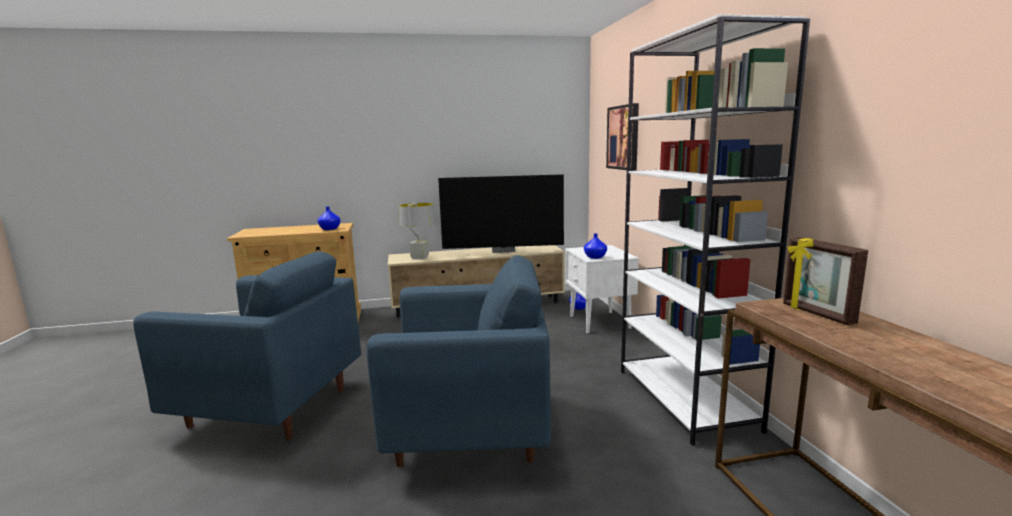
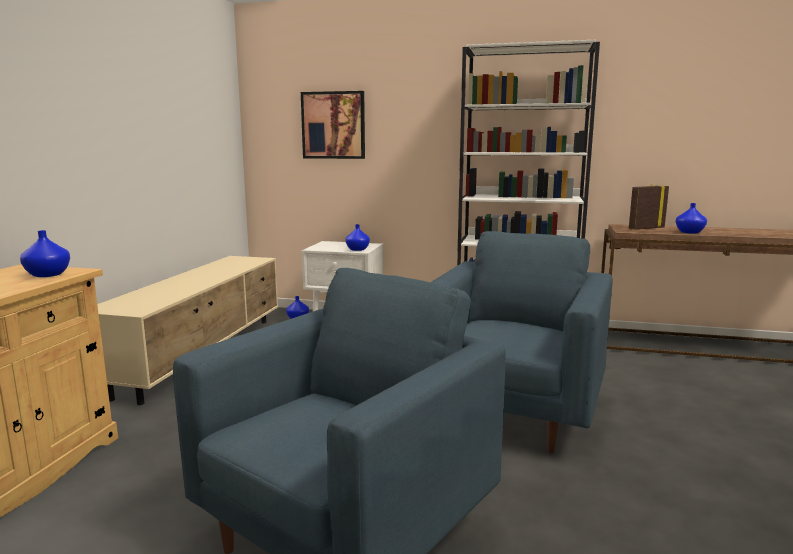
camera: 65 degrees left, 0 degrees up
(419, 257) = (148, 300): grey table lamp -> none
(504, 250) = (216, 271): television -> none
(817, 314) = (646, 228): picture frame -> picture frame turned 150 degrees clockwise
(846, 341) = (690, 232): none -> blue vase

